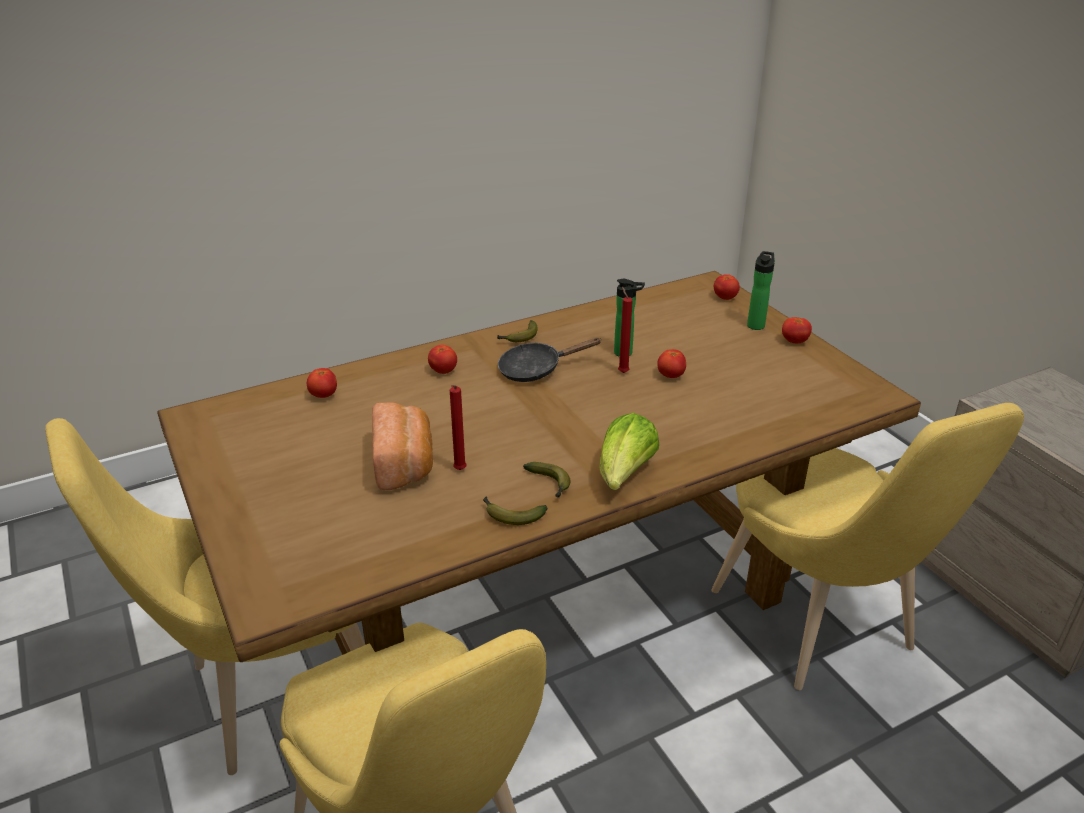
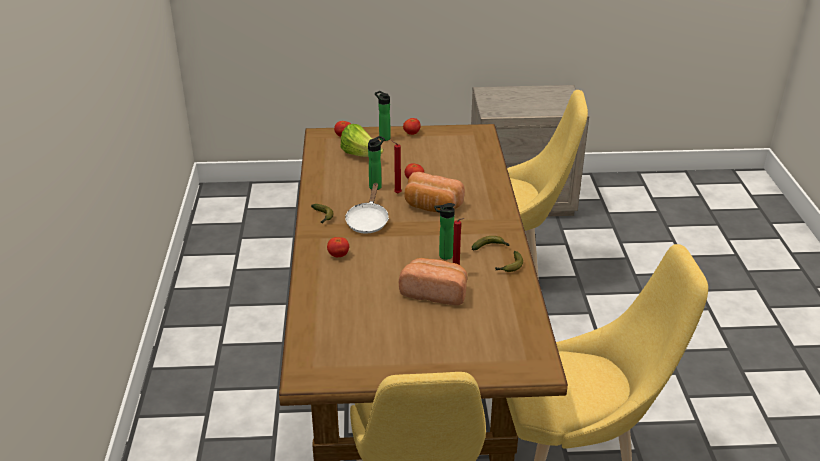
camera: 65 degrees left, 0 degrees up
(323, 395) = (327, 310): tomato -> none
(497, 448) = (443, 256): none -> bottle
(536, 369) = (368, 221): black frying pan -> white frying pan
(614, 407) = (432, 207): none -> bread
(624, 474) = (497, 222): lettuce -> lettuce (360, 155)

